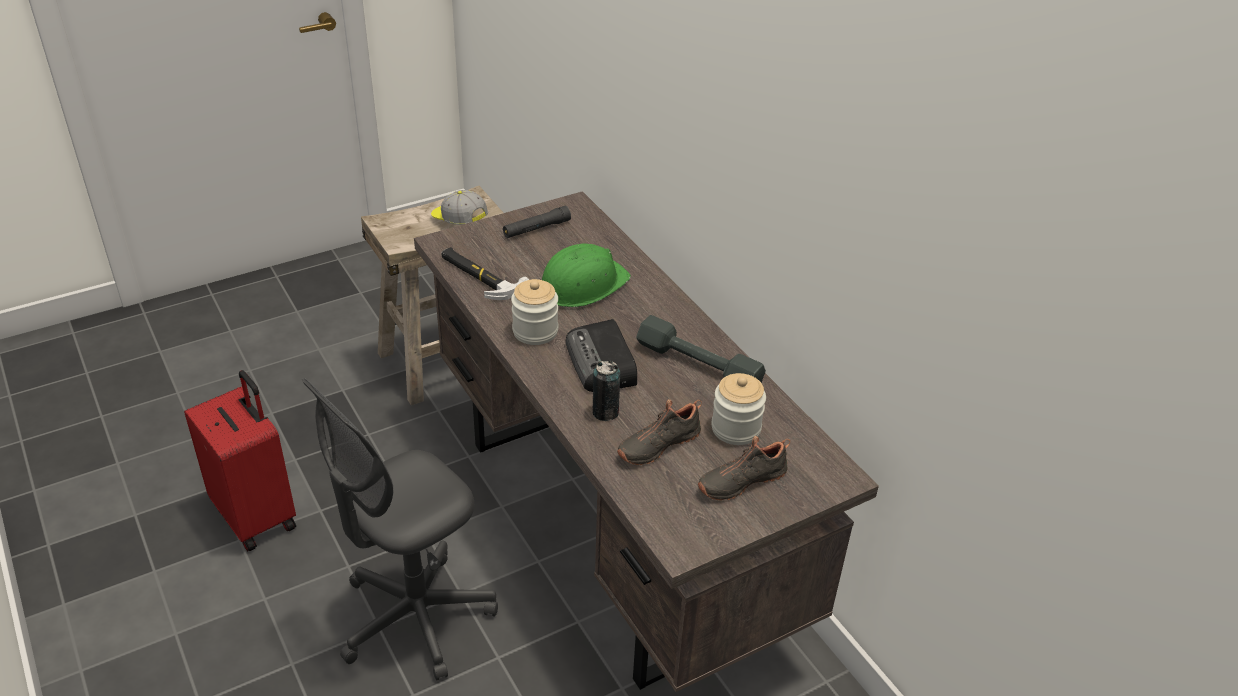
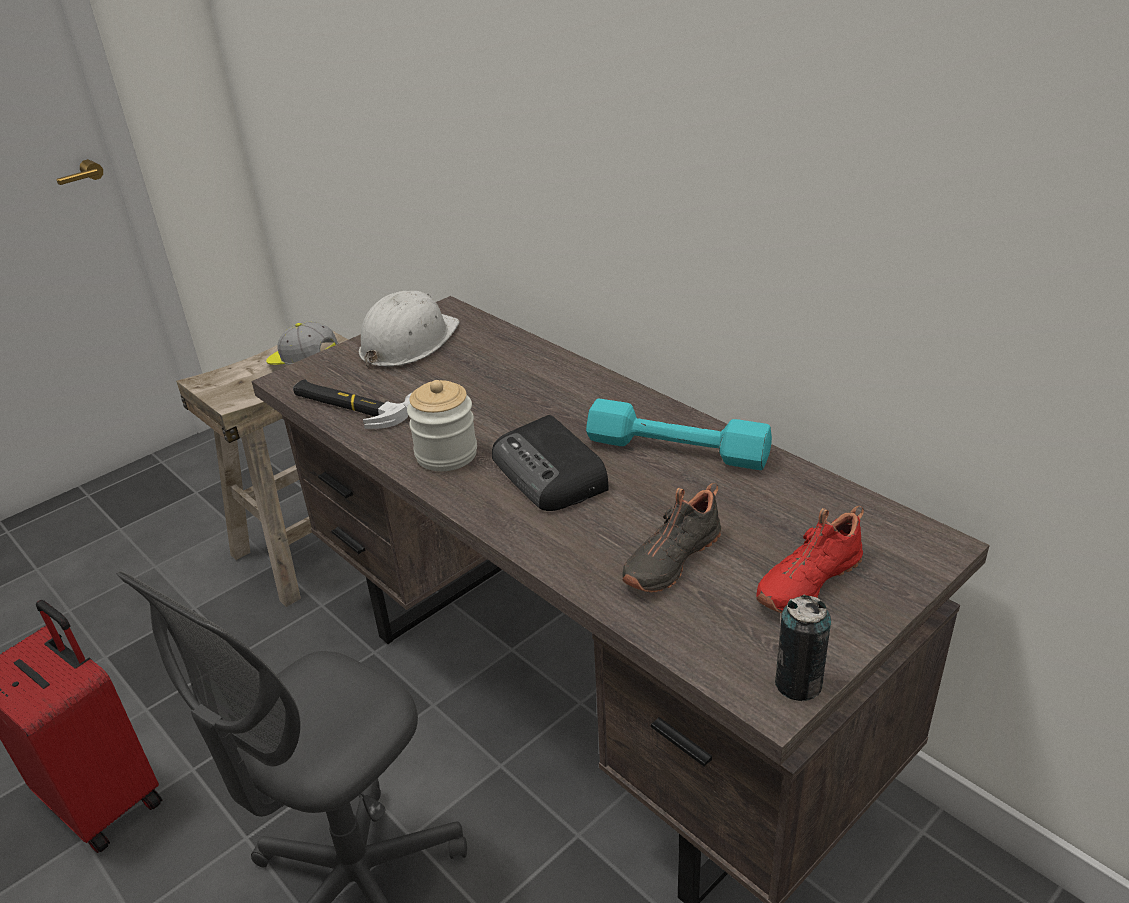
camera: 10 degrees left, 5 degrees down
(536, 229) = (408, 342): black flashlight -> white hard hat
(582, 285) = (488, 390): green hard hat -> none
(605, 412) = (580, 533): can -> can (798, 684)
(698, 365) = (676, 450): grey dumbbell -> turquoise dumbbell
(735, 429) = (764, 515): jar -> none
(740, 480) = (806, 580): black shoe -> red shoe

